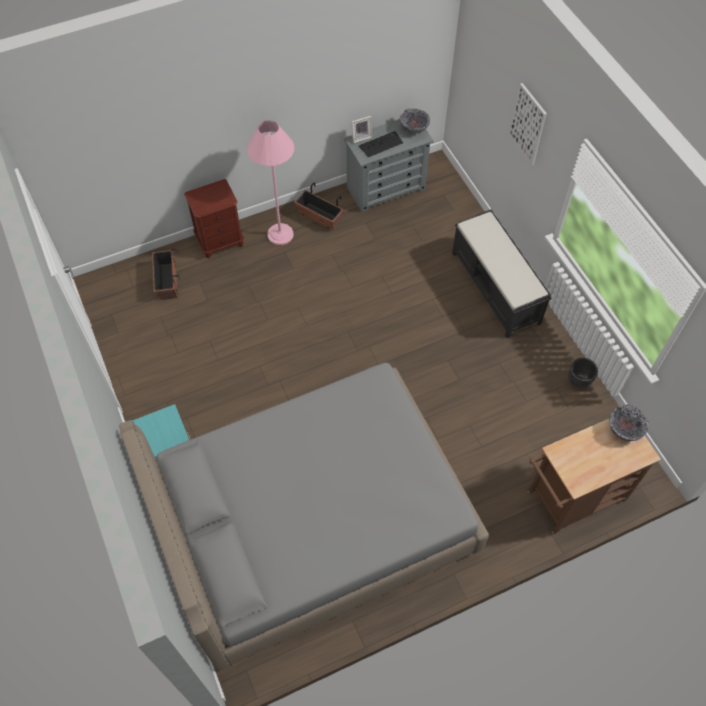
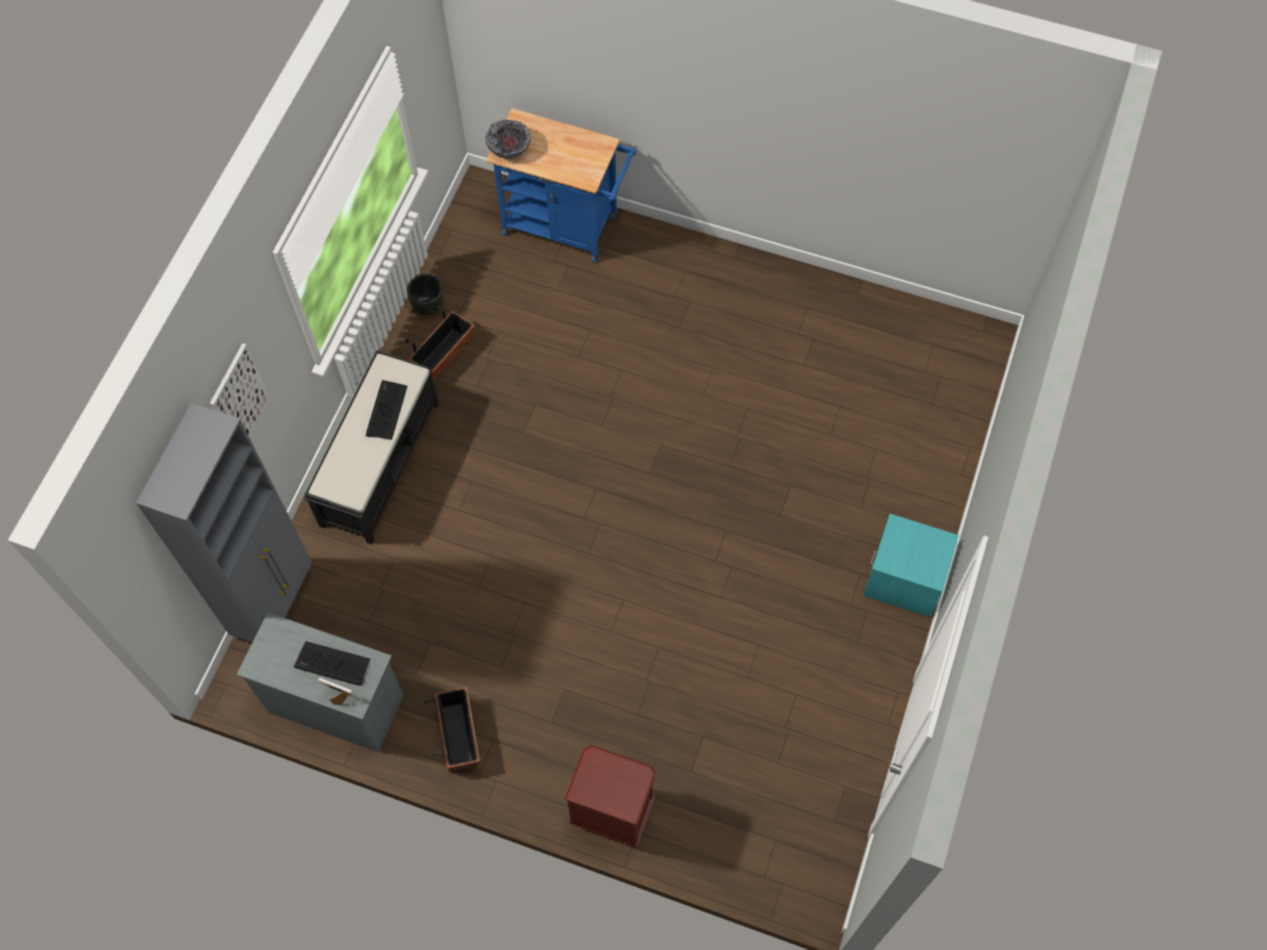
camera: 135 degrees left, 5 degrees up
(167, 281) = (728, 809): planter -> planter (443, 355)
(280, 234) = (531, 754): pink floor lamp -> none
(313, 521) = (814, 396): grey bed -> none
(414, 128) = (266, 652): bowl -> none
(459, 200) = (276, 604): none -> grey cabinet
(506, 271) = (386, 410): none -> keyboard
(571, 499) = (567, 227): brown cart -> blue cart

